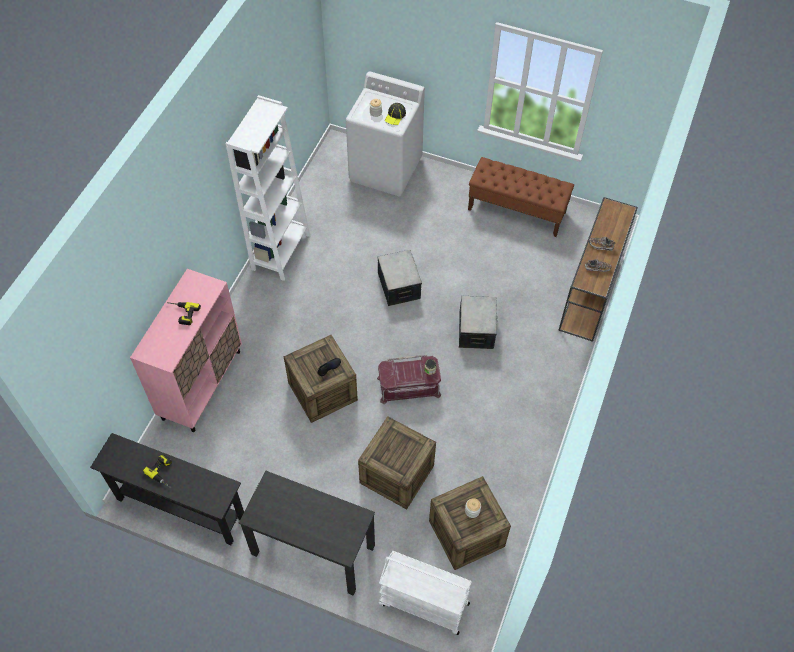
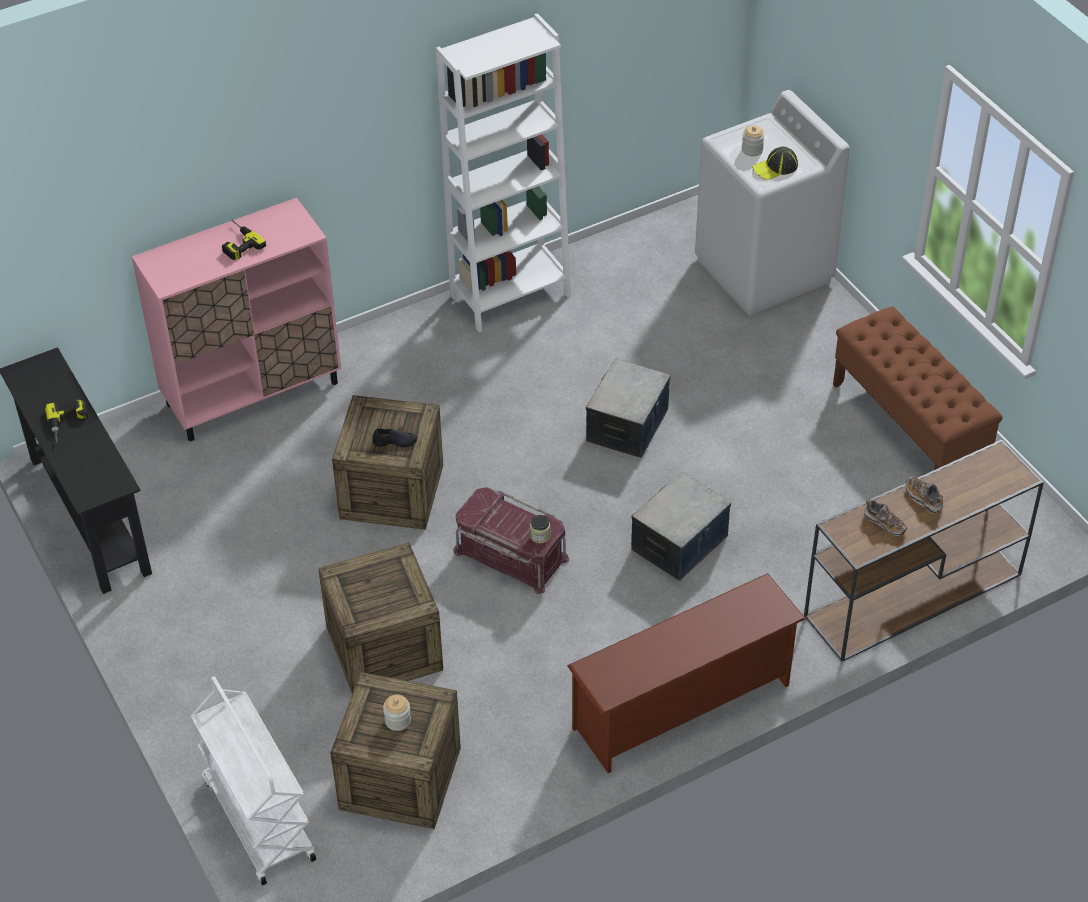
camera: 40 degrees right, 10 degrees down
(312, 549) = (190, 663): black desk -> none
(551, 409) = (683, 708): none -> brown shoe rack

